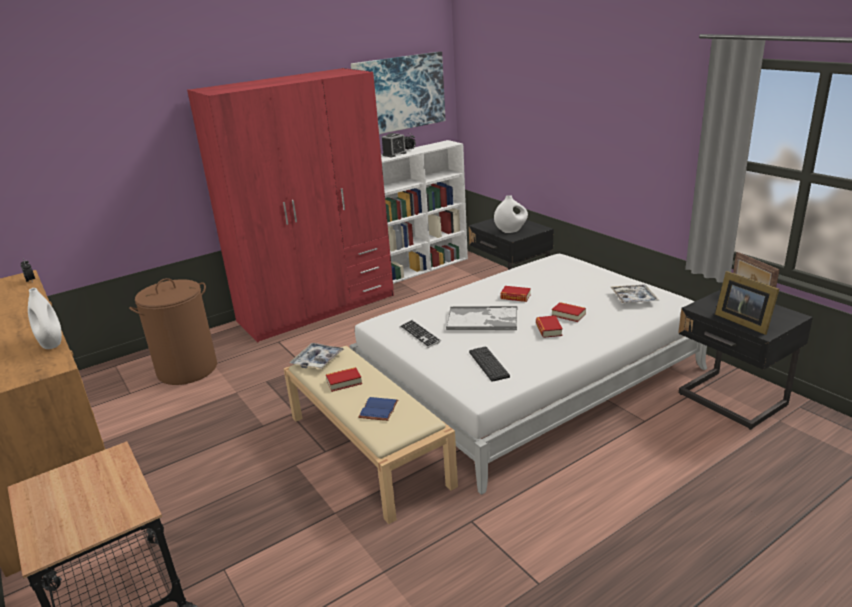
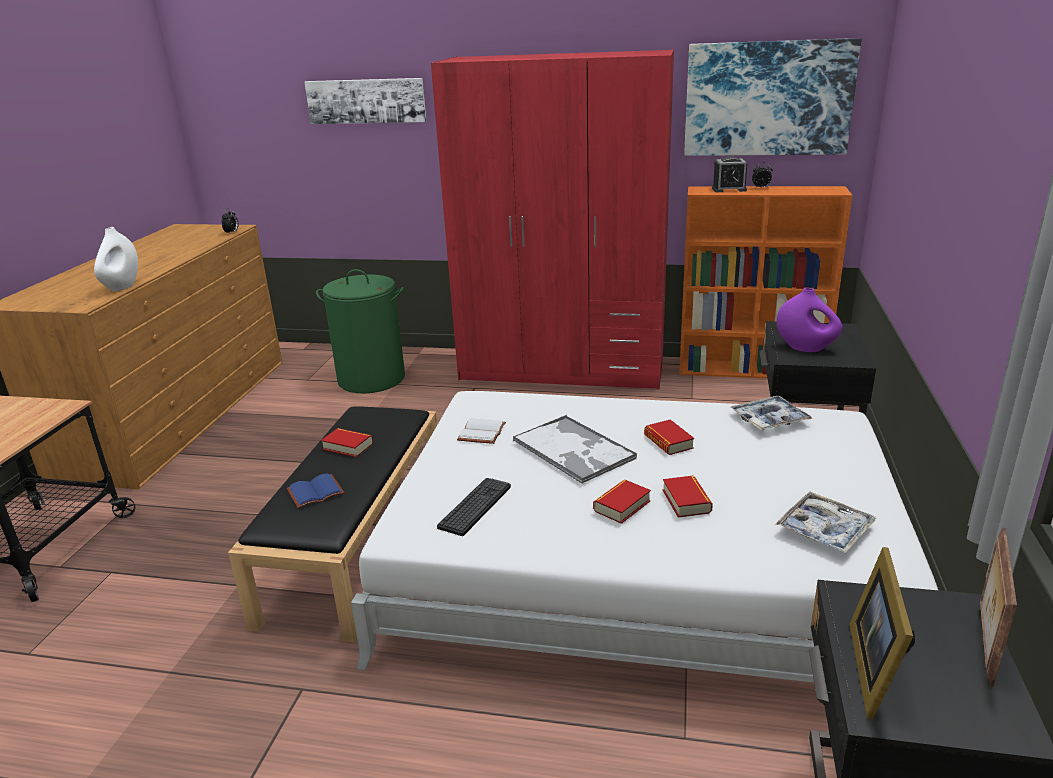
camera: 45 degrees right, 0 degrees up
(108, 136) = (366, 101): none -> picture
(187, 369) = (371, 379): brown laundry basket -> green laundry basket
(317, 360) = (373, 412): tray -> tray (769, 419)
(369, 450) = (358, 544): beige bench -> black bench
(419, 335) = (483, 433): keyboard -> white book
(424, 267) = (752, 370): white bookcase -> orange bookcase
(511, 231) = (806, 348): white vase -> purple vase

